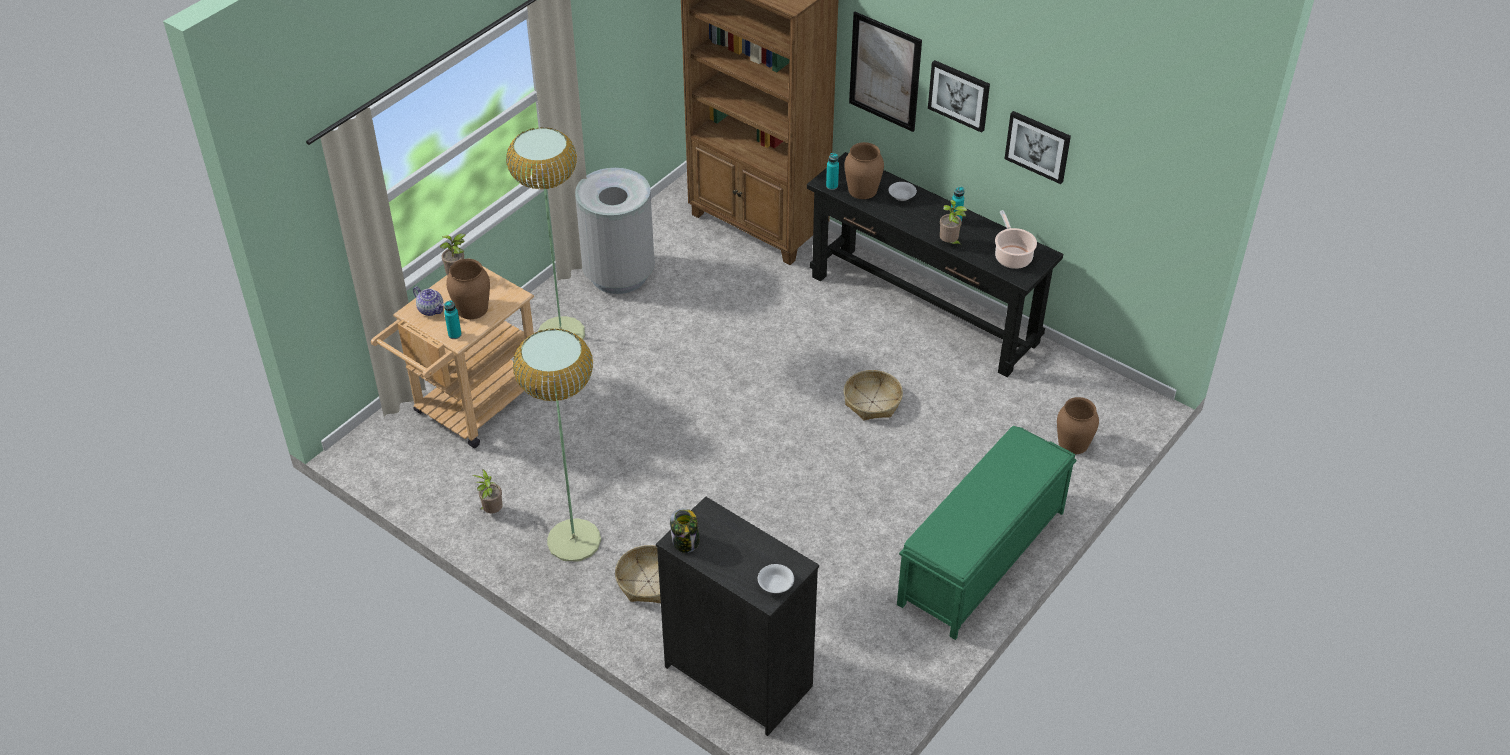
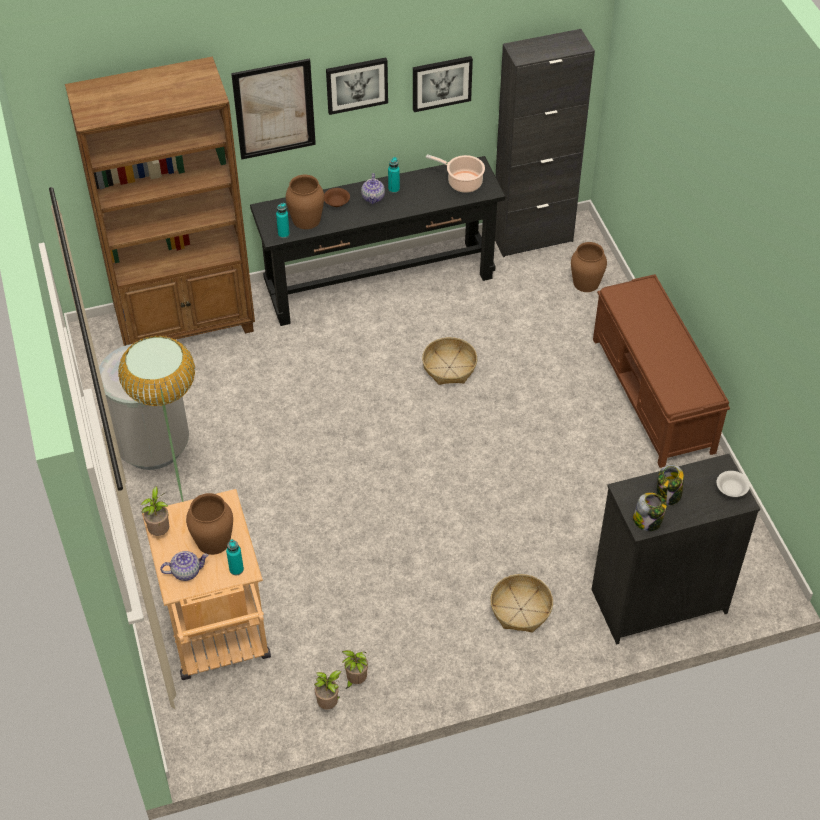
camera: 55 degrees left, 5 degrees up
(574, 540) = (436, 637): floor lamp -> none
(728, 543) = (668, 495): none -> jar
(901, 196) = (337, 202): white bowl -> brown bowl
(931, 214) = (373, 198): none -> teapot
(949, 243) = (416, 206): potted plant -> potted plant (329, 704)
(981, 558) = (653, 395): green bench -> brown bench
(1088, 379) = (532, 238): none -> black cabinet

